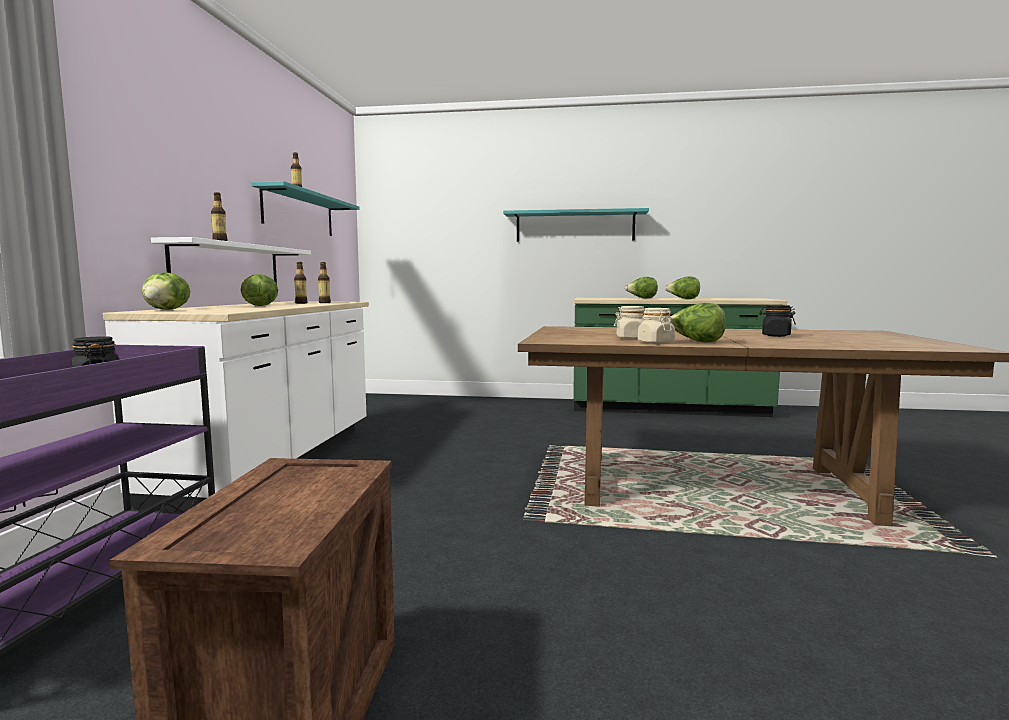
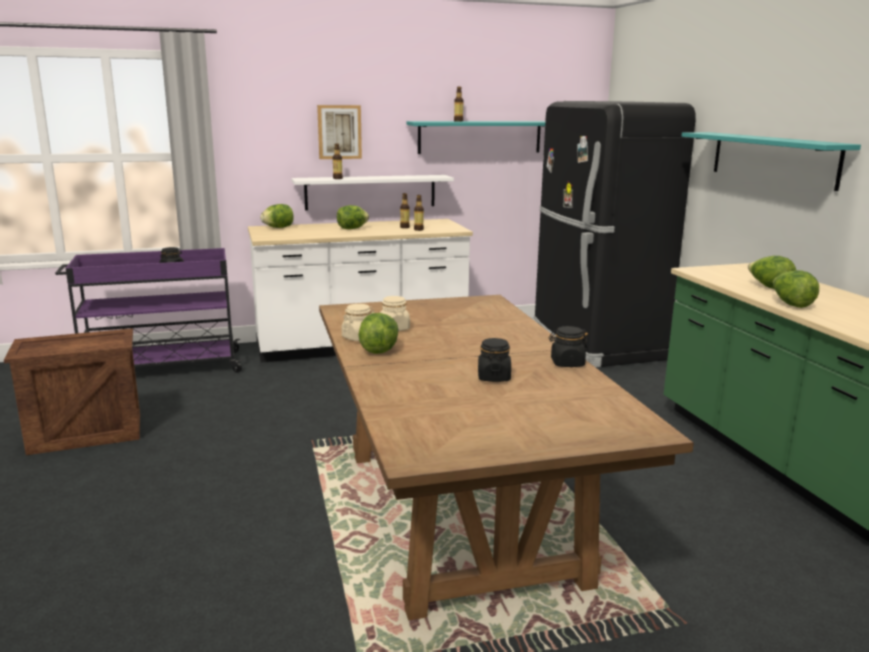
camera: 65 degrees right, 10 degrees up
(196, 180) = (339, 132): none -> picture
(428, 403) = (593, 344): none -> black fridge
(742, 329) = (567, 363): none -> black jar

